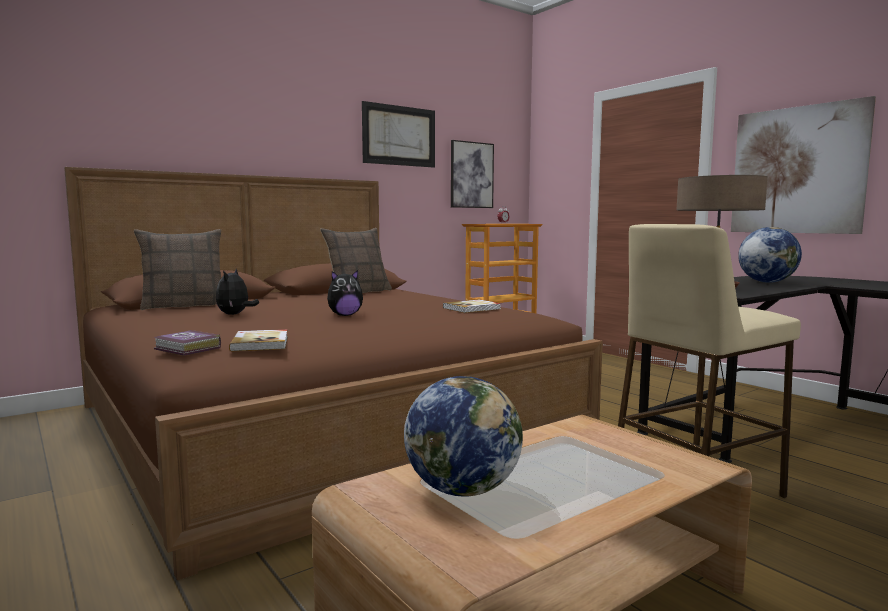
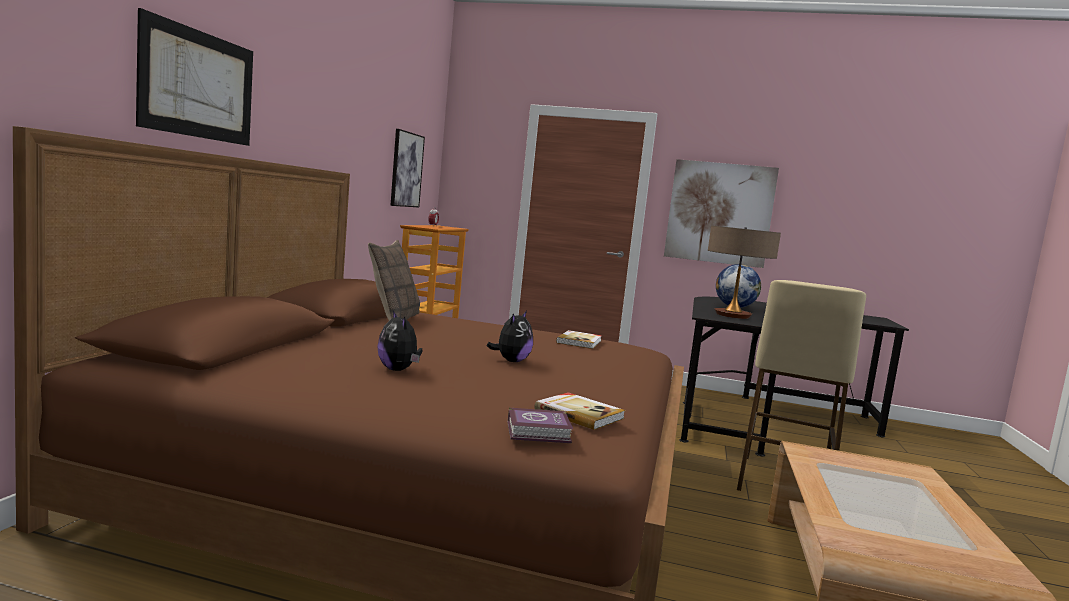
camera: 40 degrees left, 0 degrees up
(184, 305) = (268, 357): pillow -> none
(399, 135) = (360, 118): picture -> picture (199, 85)
(463, 490) = (883, 524): globe -> none

